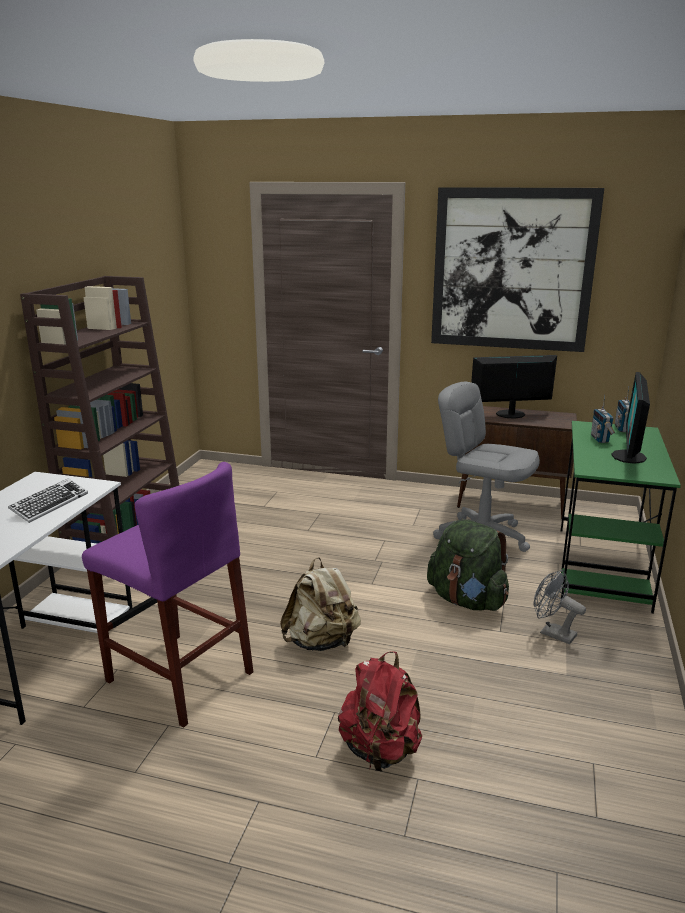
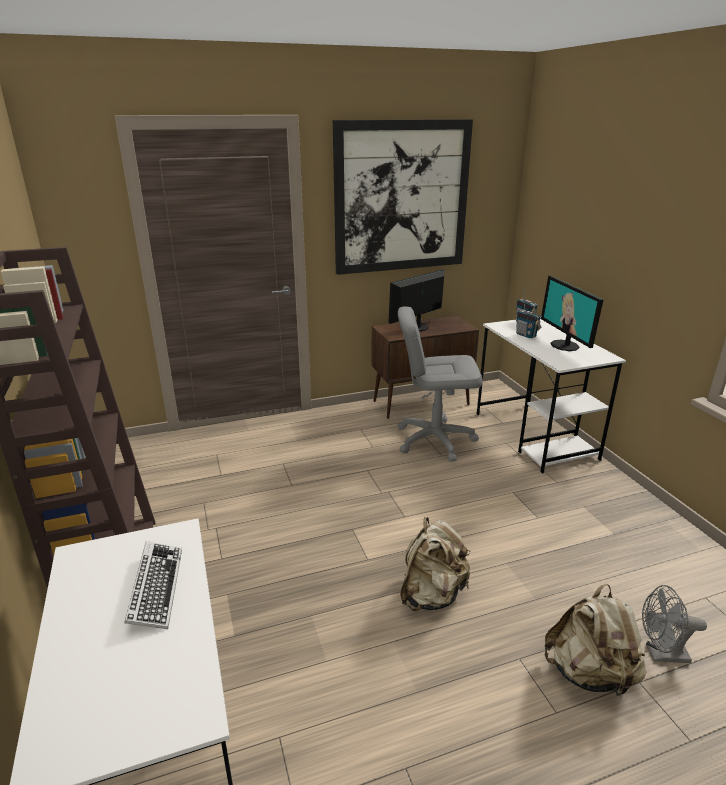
camera: 35 degrees left, 5 degrees up
(179, 677) = (353, 705): purple stool -> none
(380, 750) = (589, 673): red backpack -> beige backpack
(467, 600) = (487, 500): green backpack -> none
(552, 633) = (568, 503): grey fan -> grey fan (660, 654)
(602, 568) = (535, 436): green desk -> white desk

